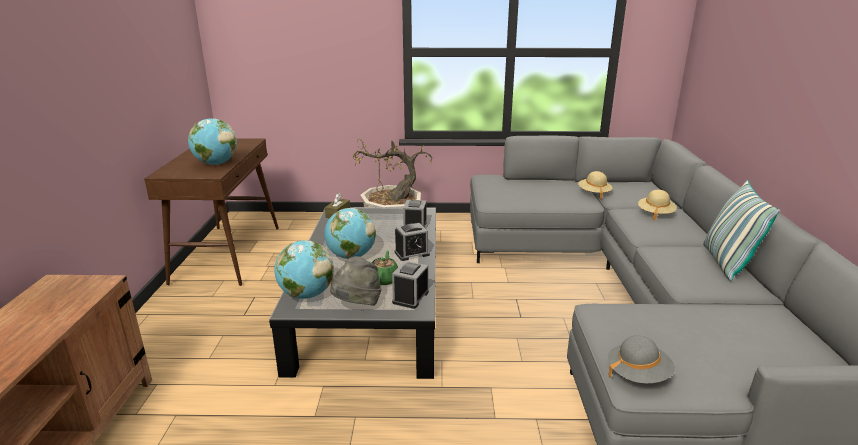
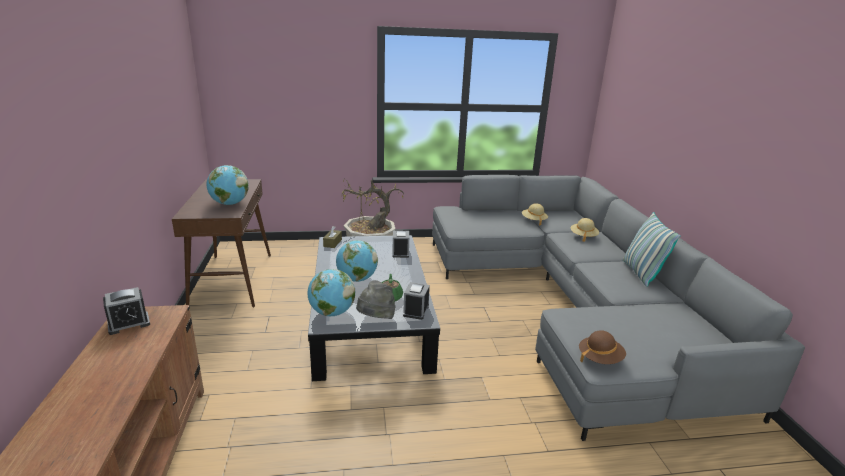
camera: 10 degrees left, 0 degrees up
(412, 253) = (405, 275): alarm clock -> alarm clock (129, 323)
(638, 374) = (600, 358): grey hat -> brown hat

